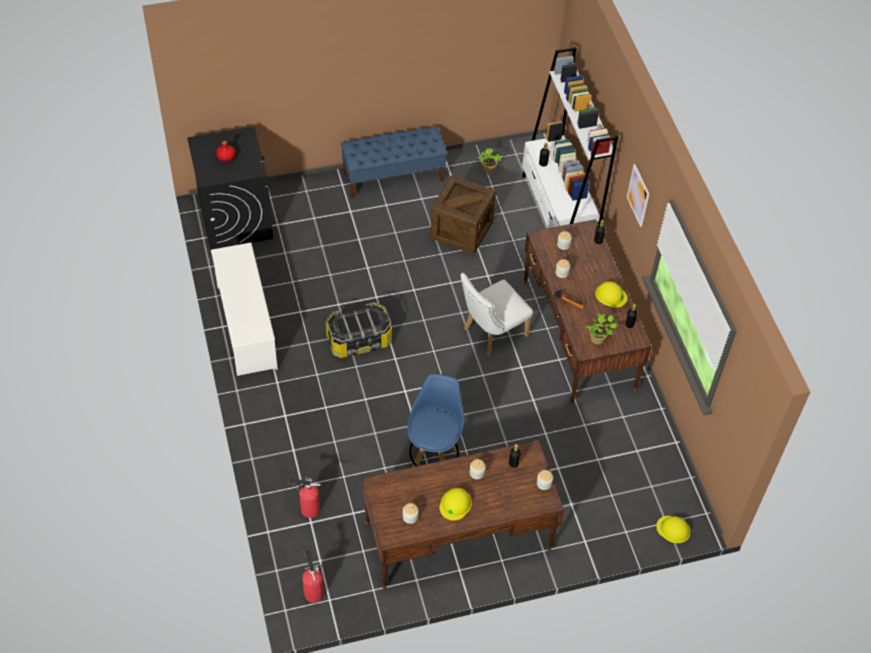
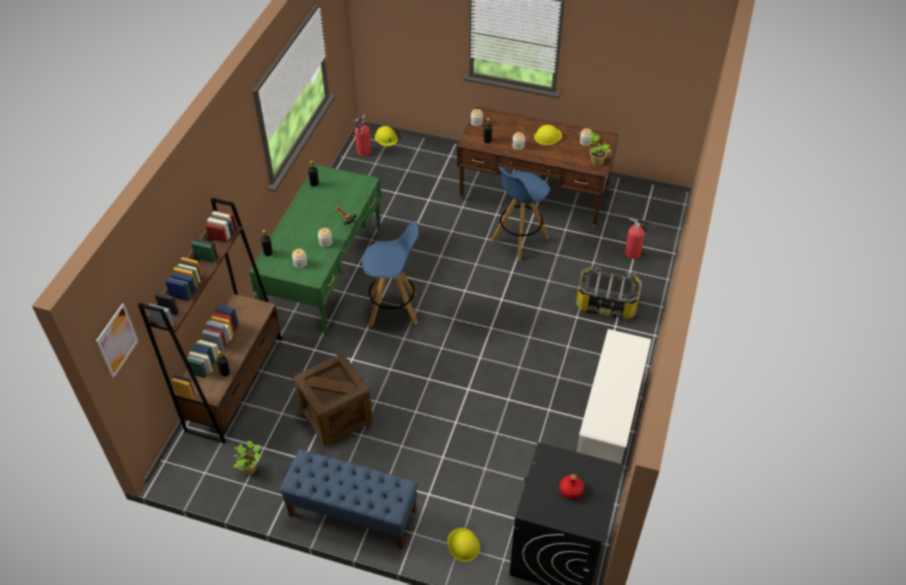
camera: 145 degrees left, 5 degrees down
(313, 591) = (658, 206): fire extinguisher -> fire extinguisher (363, 152)
(359, 340) = (511, 358): storage box -> storage box (606, 304)
(491, 334) = (394, 309): white chair -> blue stool
(557, 216) = (235, 383): white bookcase -> brown bookcase
(578, 335) = (325, 275): brown desk -> green desk
(598, 339) = (349, 185): potted plant -> potted plant (596, 161)
(611, 295) = (305, 209): yellow hard hat -> yellow hard hat (463, 545)
(638, 195) = (237, 181): picture -> picture (117, 340)

